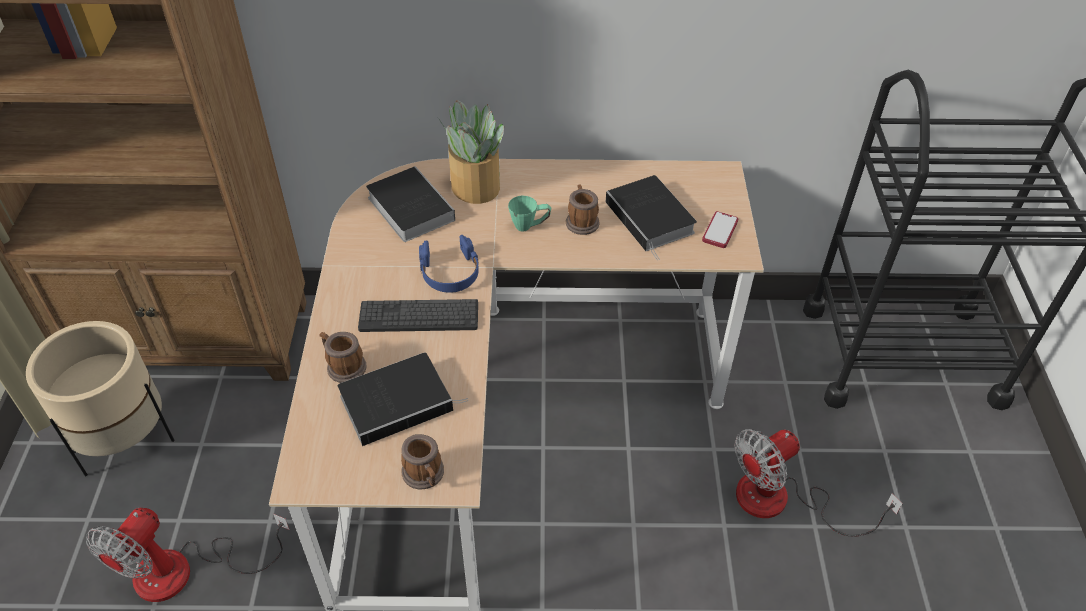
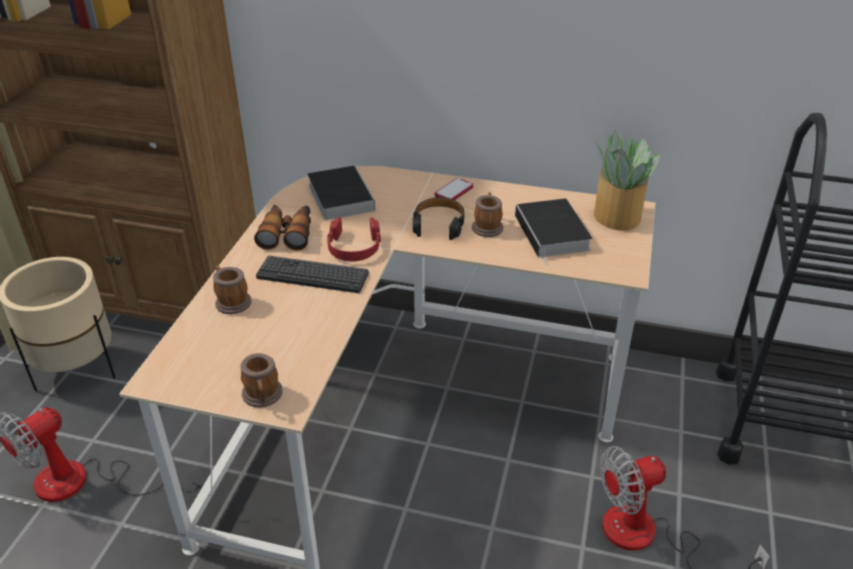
camera: 15 degrees right, 10 degrees down
(369, 267) = (287, 233): none -> binoculars
(399, 401) = (266, 335): book -> none
(450, 272) = (354, 247): blue headphones -> red headphones
(475, 187) = (403, 190): potted plant -> potted plant (617, 217)
(529, 226) = (439, 224): green mug -> black headphones
(720, 231) = (615, 252): phone -> phone (454, 191)

